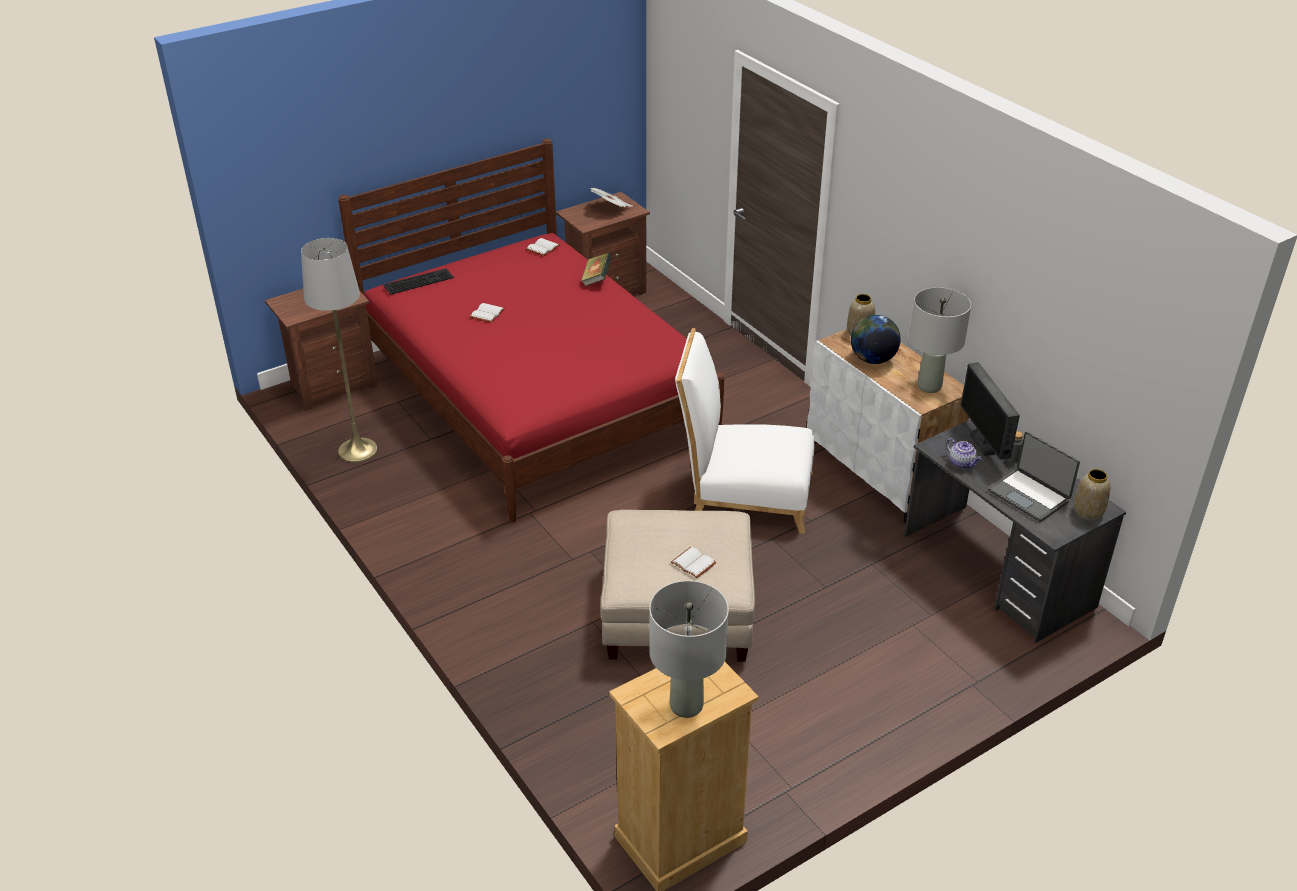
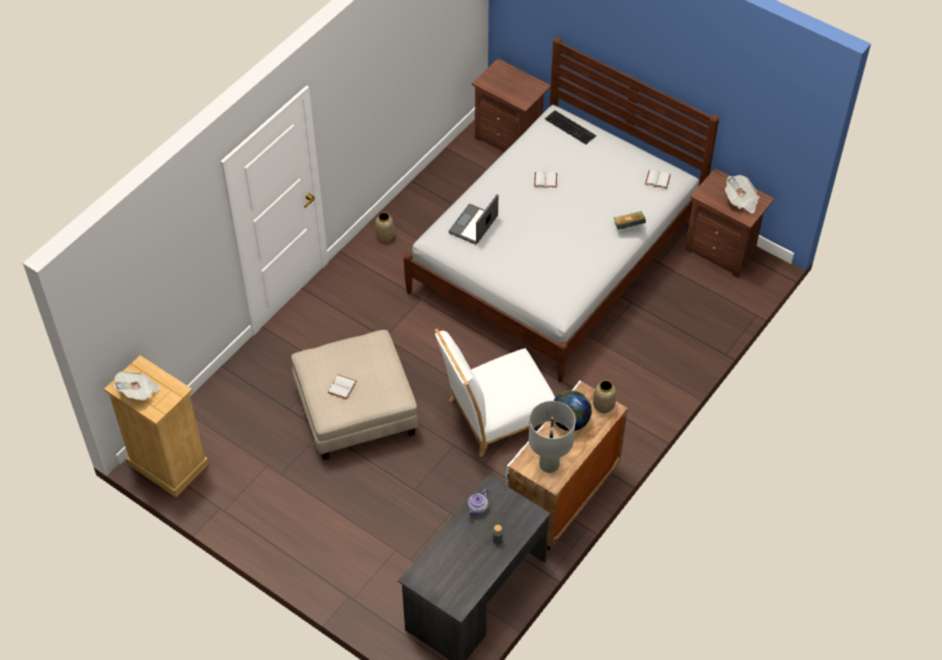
camera: 70 degrees right, 15 degrees up
(357, 450) = (445, 183): grey floor lamp -> none
(536, 396) = (555, 257): red bed -> white bed
(686, 705) = (139, 392): grey table lamp -> newspaper
(743, 494) = (496, 415): white chair -> white chair turned 105 degrees counterclockwise
(983, 444) = (508, 519): monitor -> none
(1029, 495) = (455, 557): laptop -> laptop (474, 225)
(1088, 512) = (450, 597): vase -> vase (385, 236)

